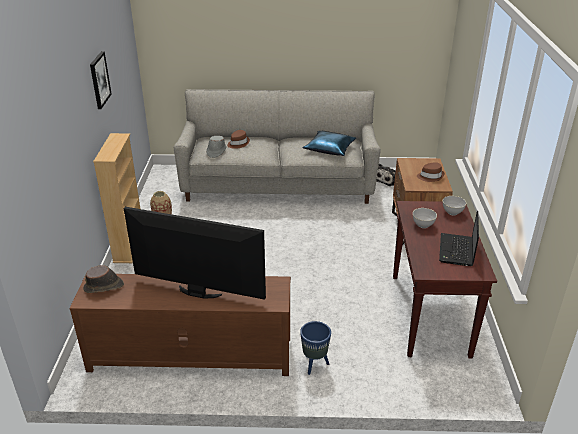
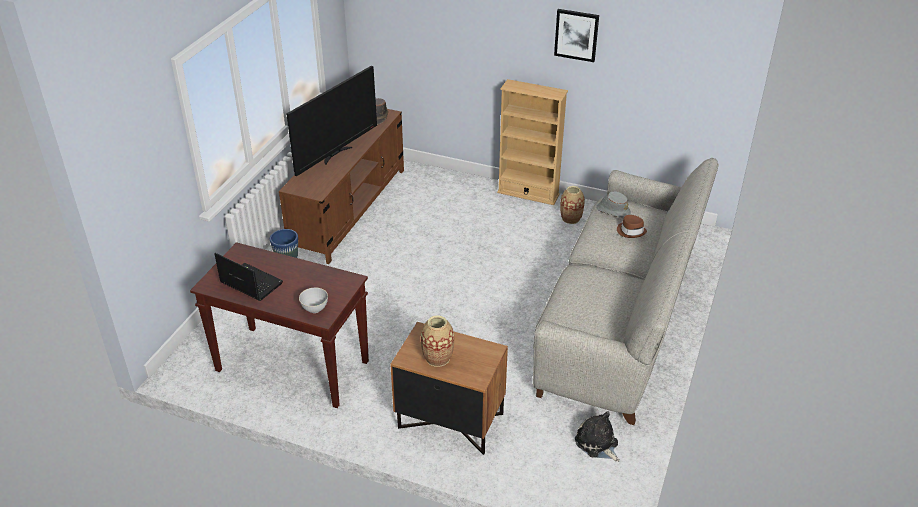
camera: 110 degrees right, 5 degrees up
(330, 149) = (585, 307): blue pillow -> none
(423, 225) = (308, 277): grey bowl -> none
(430, 176) = (438, 358): brown hat -> vase

